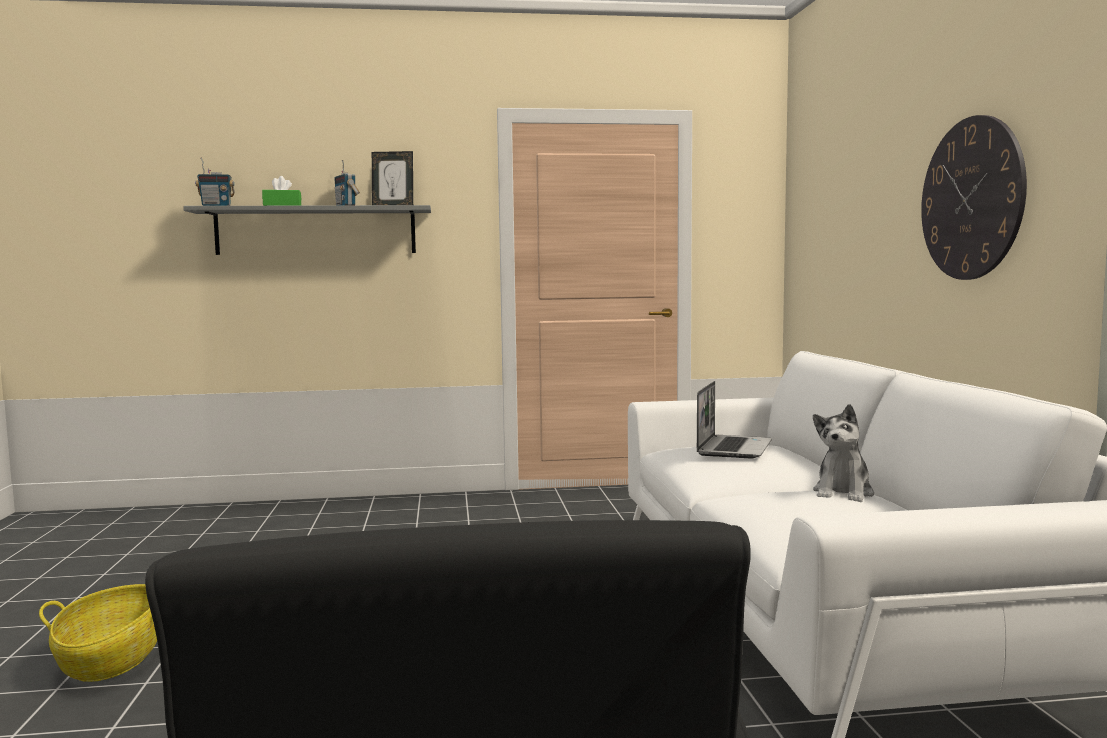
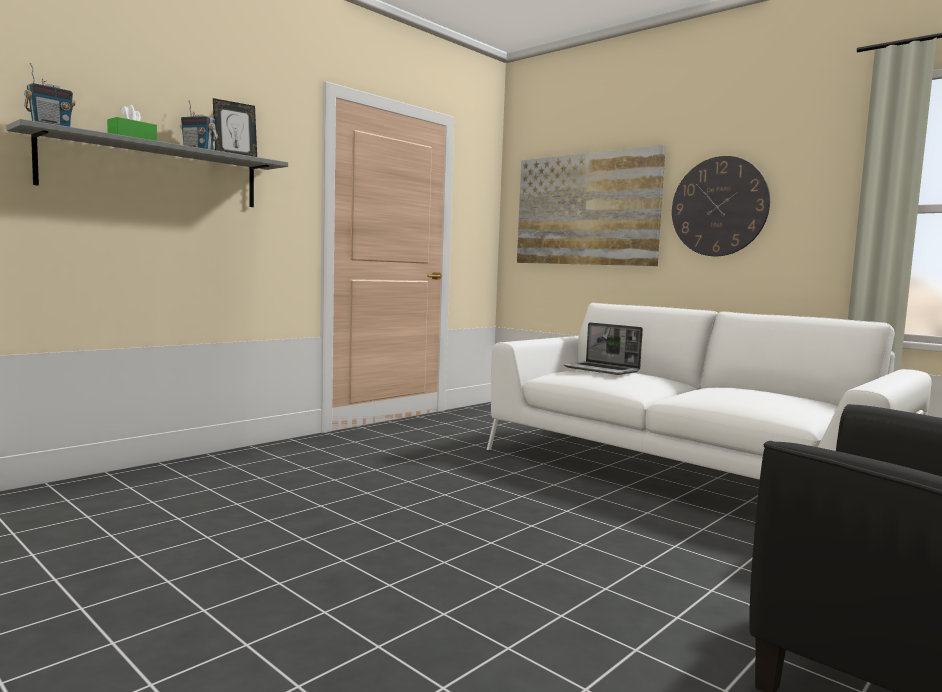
camera: 40 degrees left, 0 degrees up
(112, 659) = (289, 642): basket -> none
(733, 448) = (602, 370): laptop -> laptop turned 150 degrees clockwise
(843, 493) = (730, 387): plush toy -> none
(849, 213) = (586, 209): none -> picture

